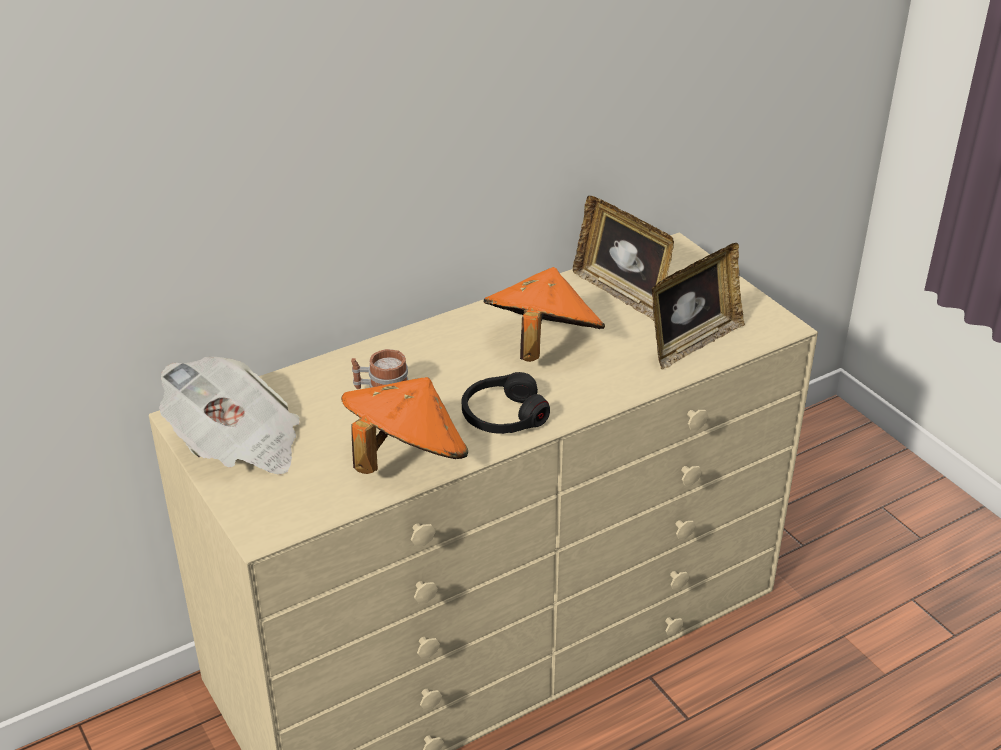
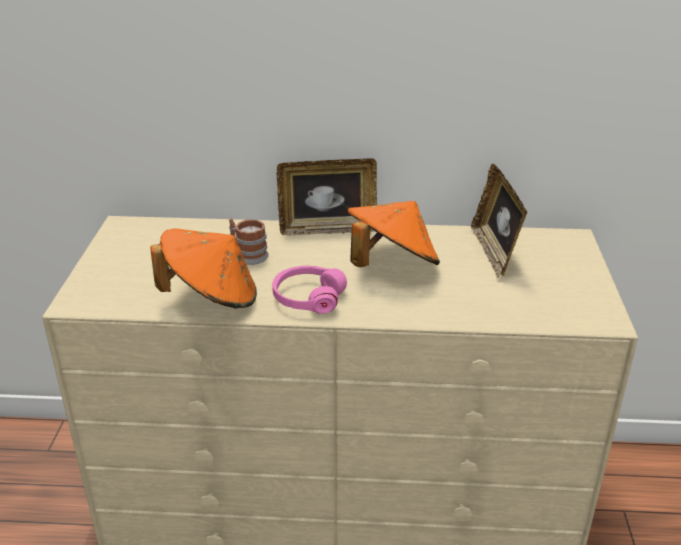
camera: 35 degrees right, 5 degrees down
(237, 444) = (128, 249): newspaper -> none
(503, 416) = (308, 298): black headphones -> pink headphones
(692, 343) = (512, 305): picture frame -> picture frame (328, 229)

